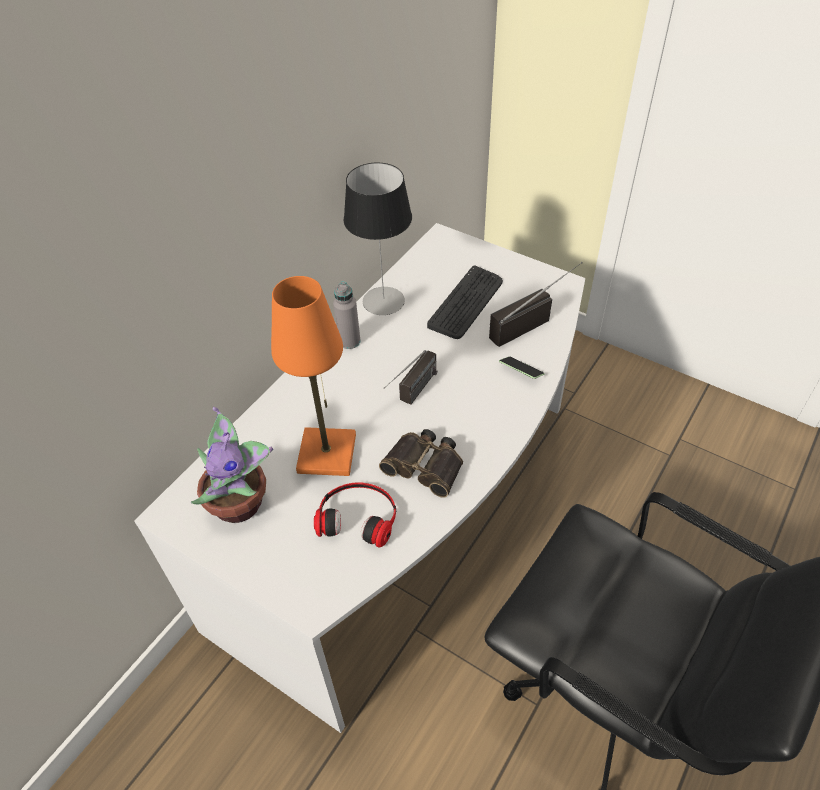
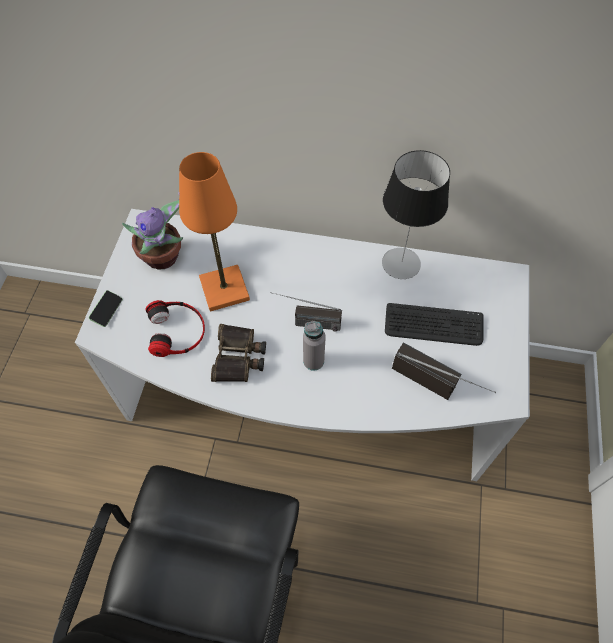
camera: 65 degrees right, 10 degrees up
(349, 341) = (342, 258): grey bottle -> grey bottle (313, 361)
(521, 371) = (371, 395): phone -> phone (107, 311)

